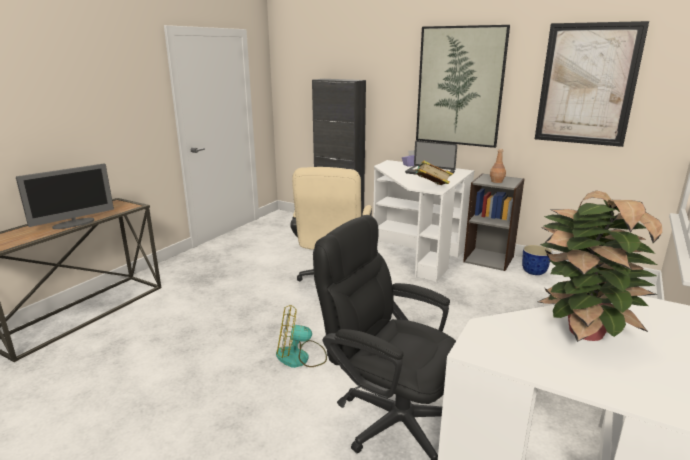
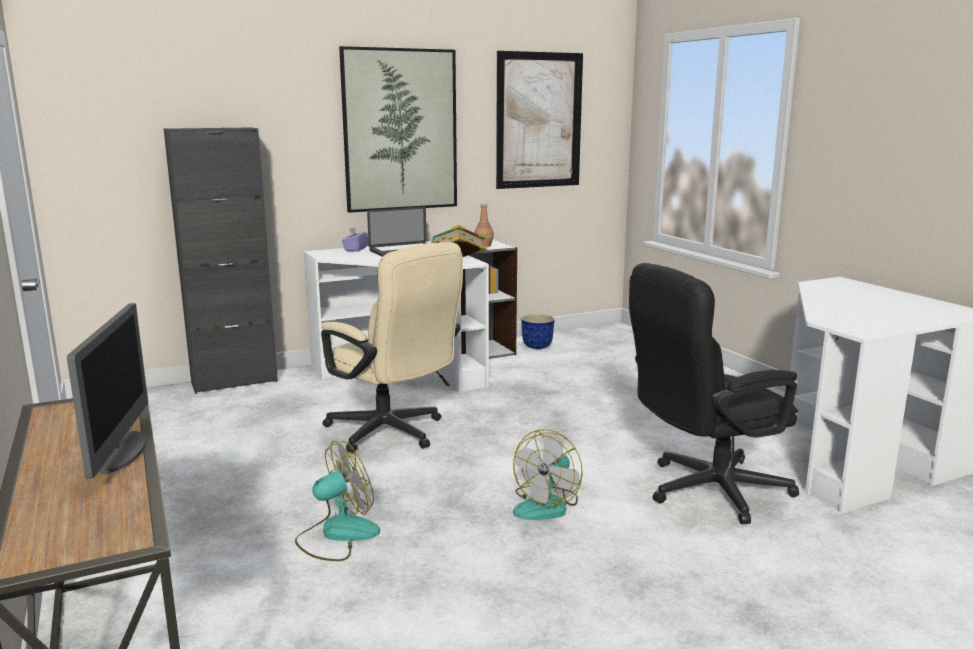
camera: 55 degrees left, 5 degrees down
(214, 311) = (337, 535): none -> fan
(581, 330) = (850, 304): potted plant -> none

